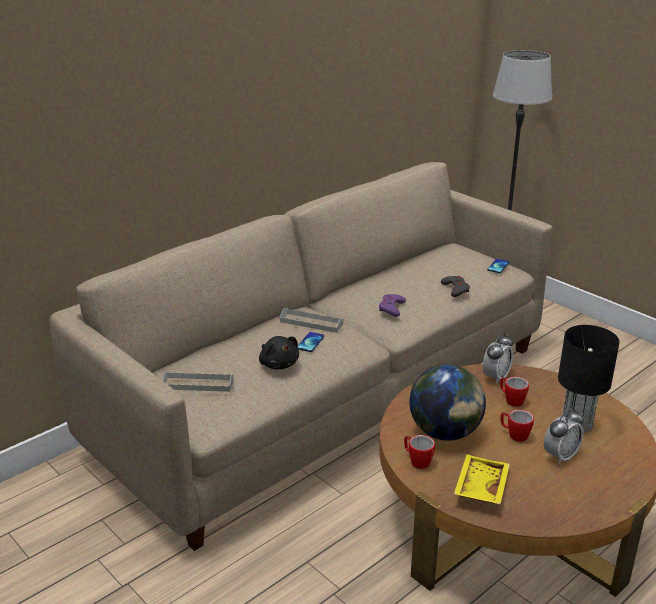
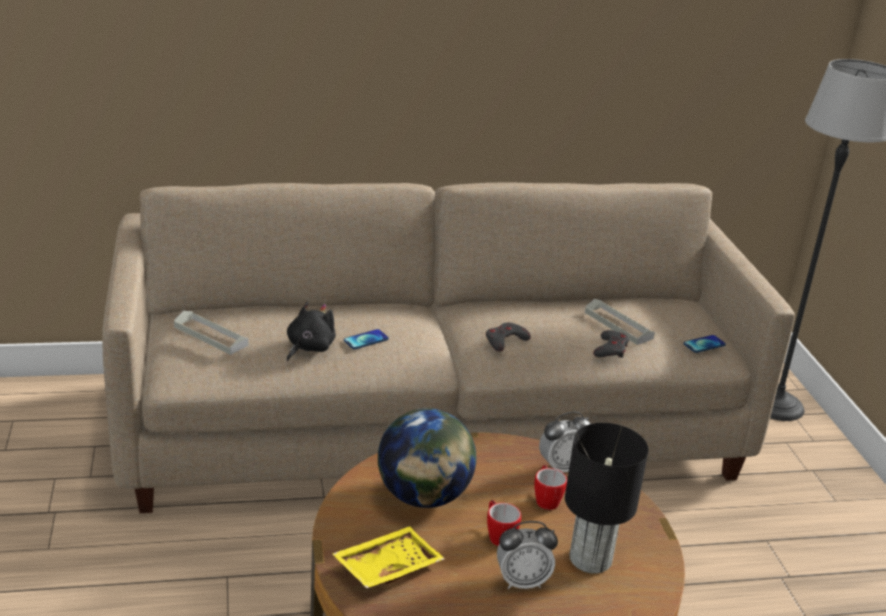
camera: 30 degrees right, 0 degrees up
(278, 364) = (308, 348): black plush toy -> black plush toy turned 150 degrees counterclockwise
(311, 323) = (394, 321): grey tray -> grey tray (618, 325)
(391, 308) = (505, 340): purple game controller -> grey game controller
(417, 461) = (355, 510): mug -> none

